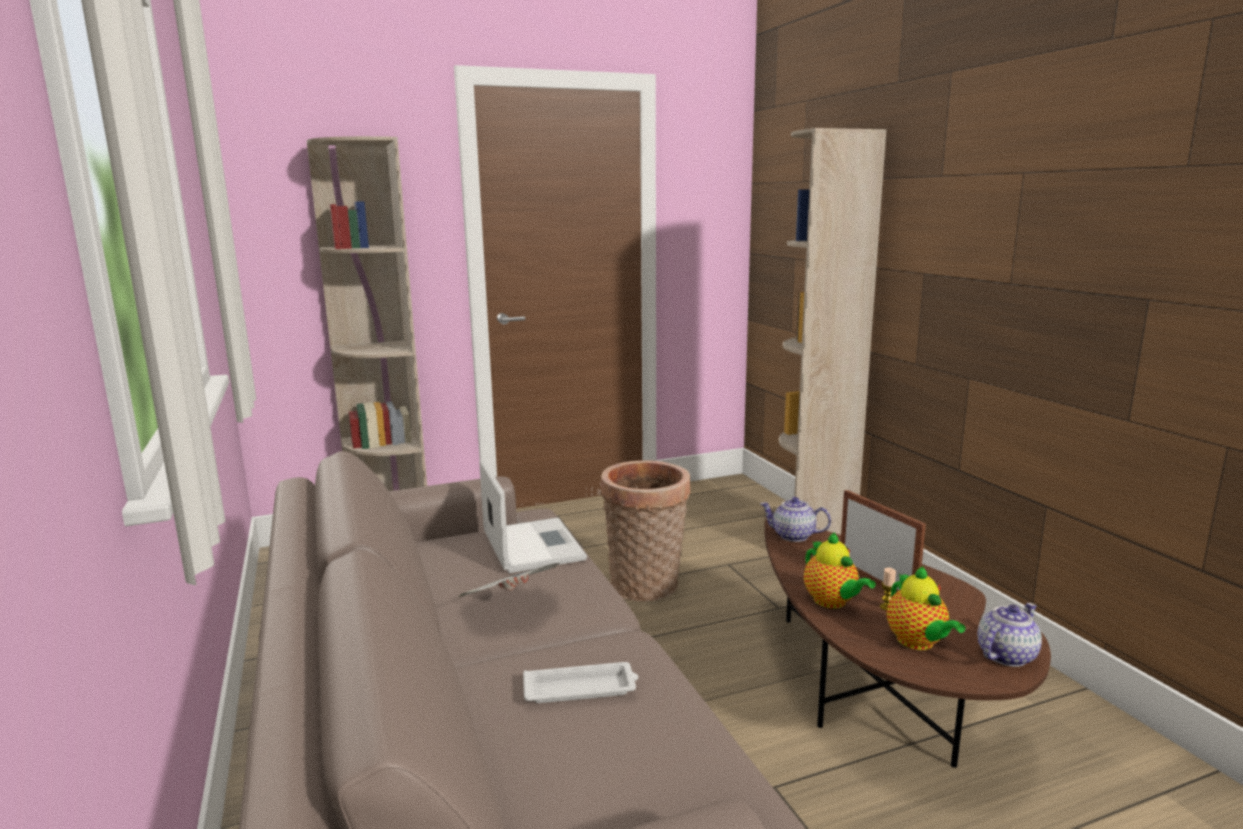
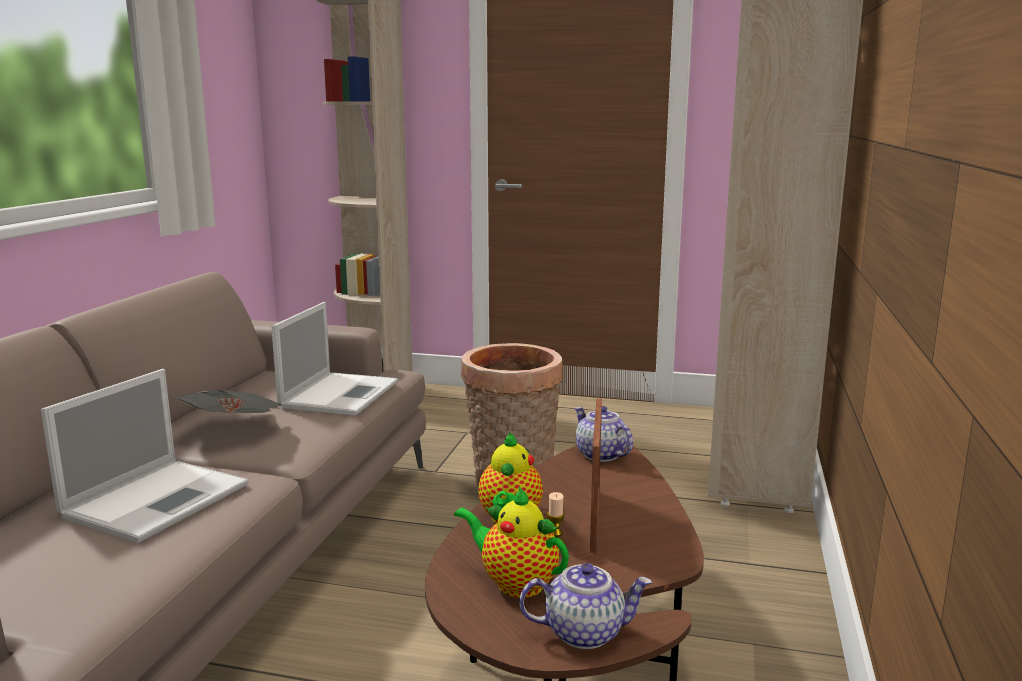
camera: 35 degrees right, 0 degrees up
(581, 689) = (159, 499): white tray -> laptop
(918, 643) = (515, 583): teapot -> teapot turned 105 degrees clockwise

